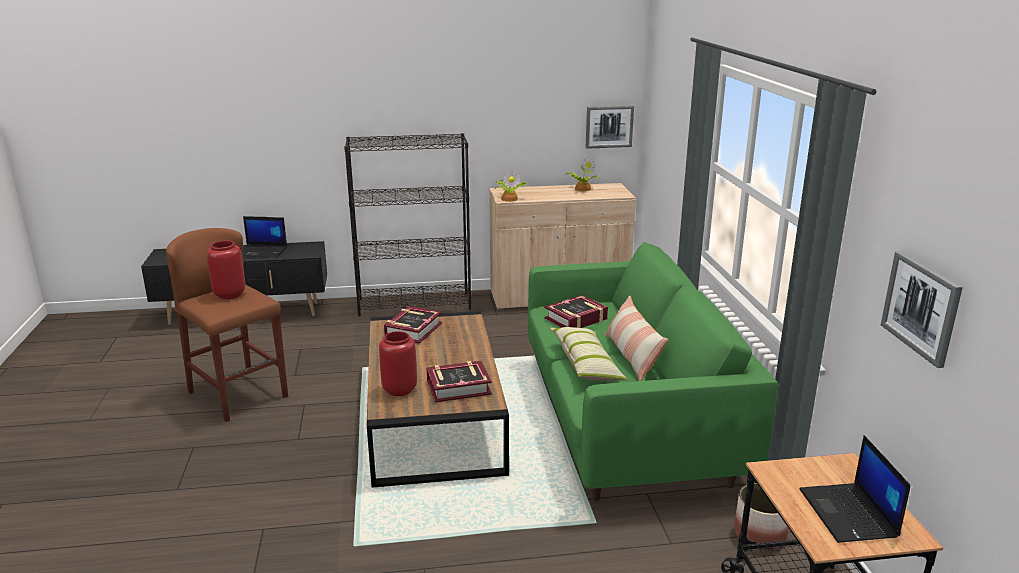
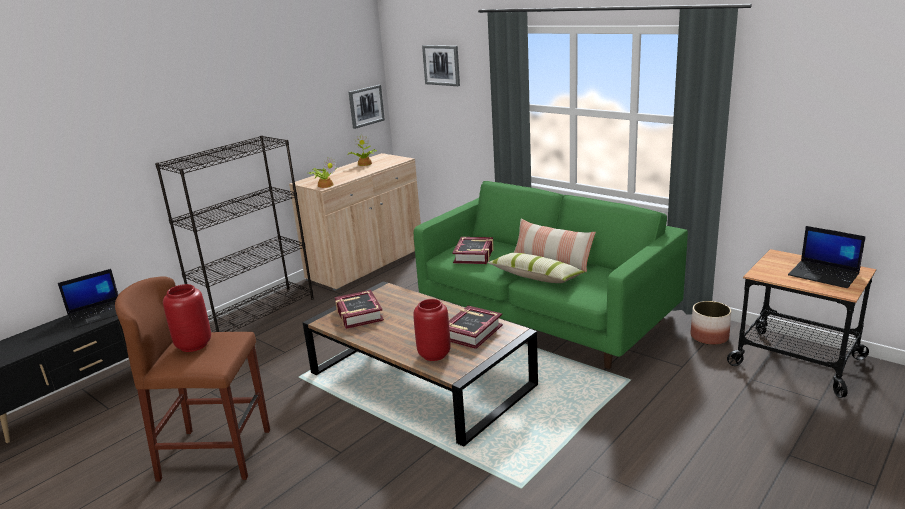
camera: 40 degrees left, 0 degrees up
(921, 307) = (811, 135): picture -> picture (441, 65)

